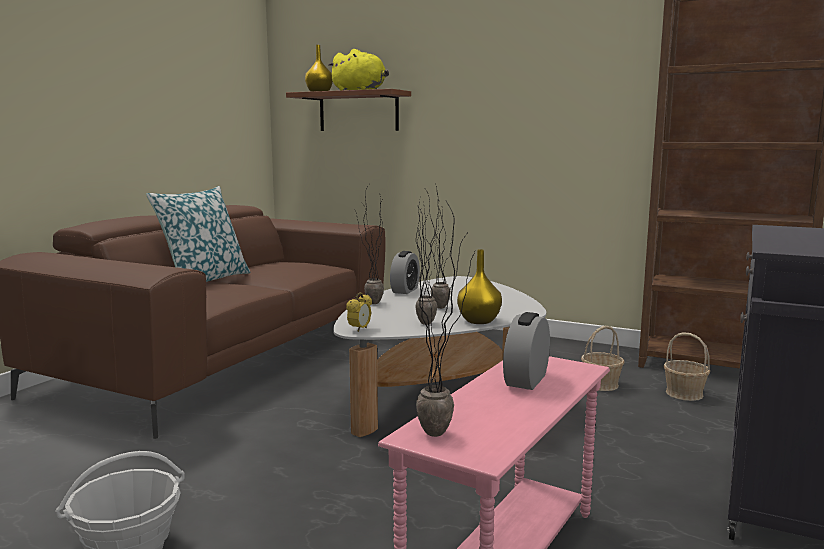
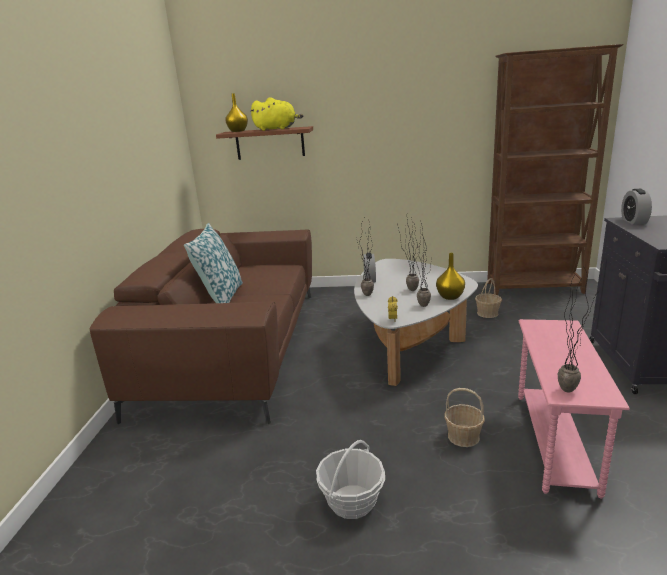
camera: 20 degrees left, 10 degrees up
(526, 380) = (555, 340): alarm clock -> alarm clock (633, 221)
(684, 394) = (534, 309): basket -> basket (463, 436)

